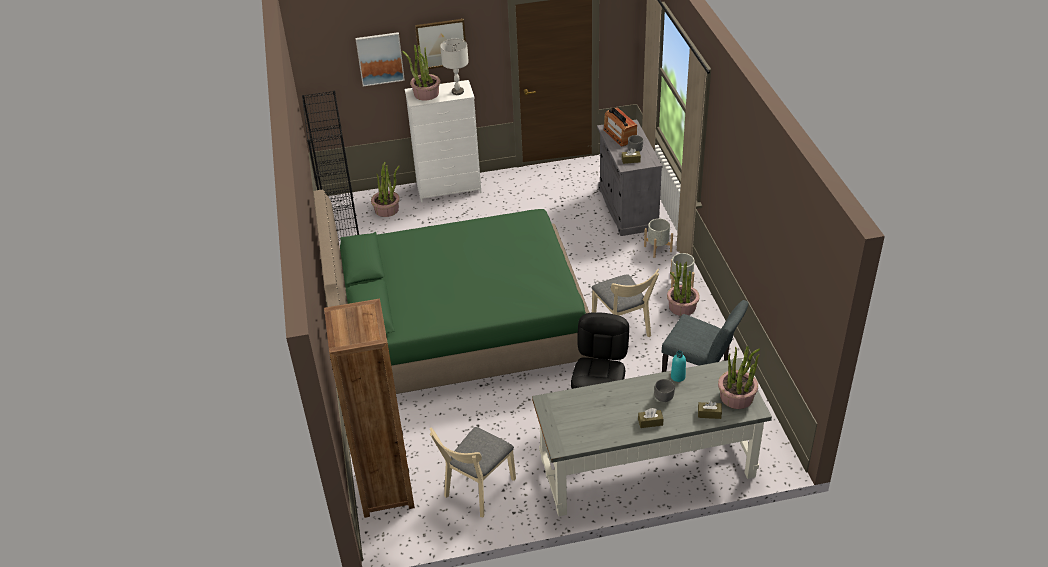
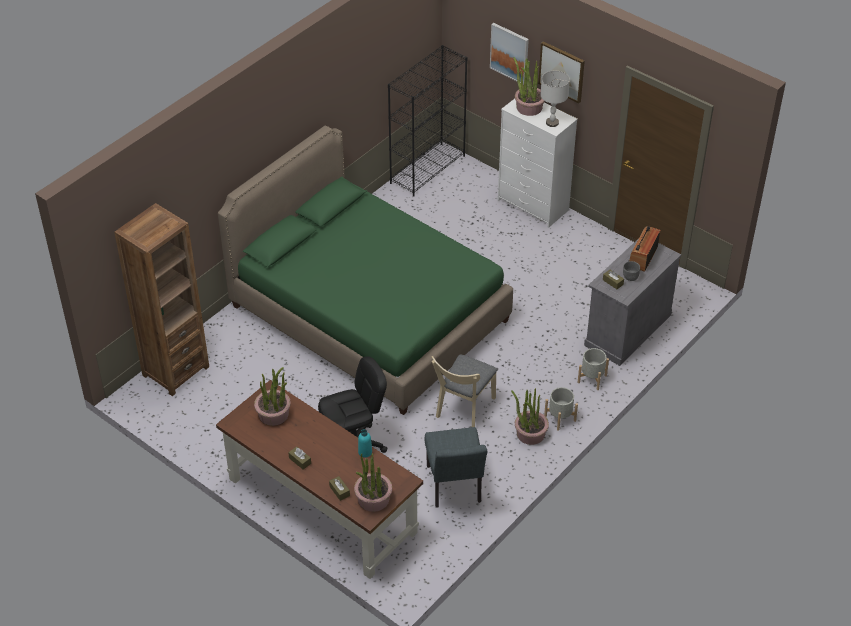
camera: 50 degrees right, 5 degrees up
(387, 209) = (467, 187): potted plant -> potted plant (274, 414)
(477, 491) = (215, 420): beige chair -> none
(646, 468) = (321, 505): grey desk -> brown desk
(664, 398) = (333, 456): grey bowl -> none

